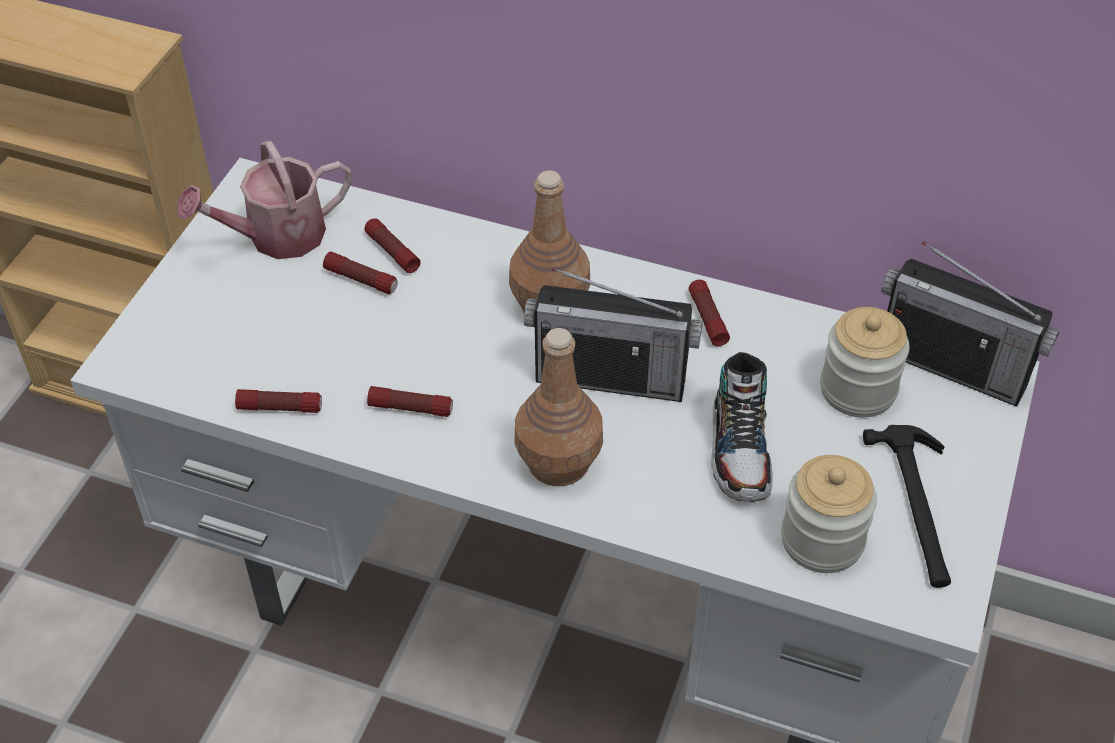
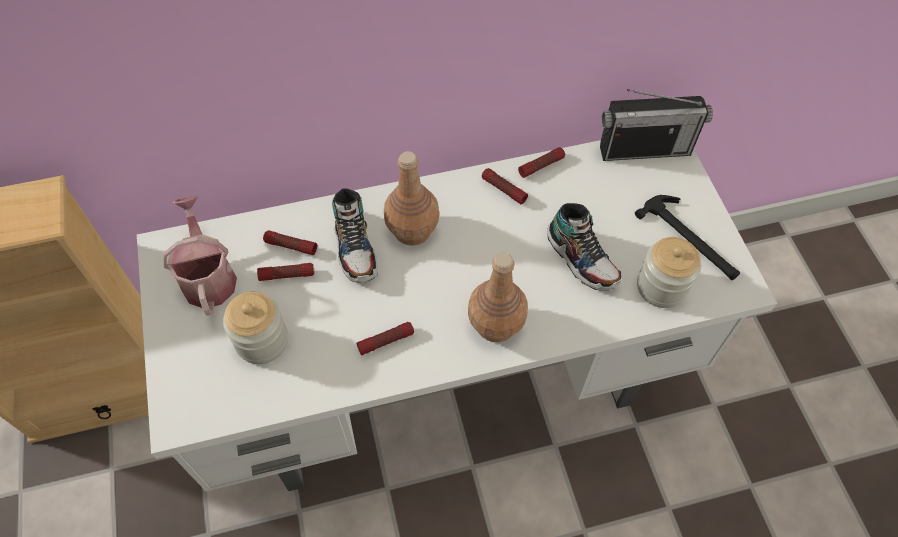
camera: 35 degrees left, 10 degrees up
(276, 237) = (208, 276): watering can -> watering can turned 135 degrees clockwise
(280, 407) = (307, 388): flashlight -> flashlight (541, 166)
(464, 291) = (356, 248): none -> shoe
(611, 378) = (482, 255): radio -> none
(858, 389) = (610, 189): jar -> jar (262, 340)

